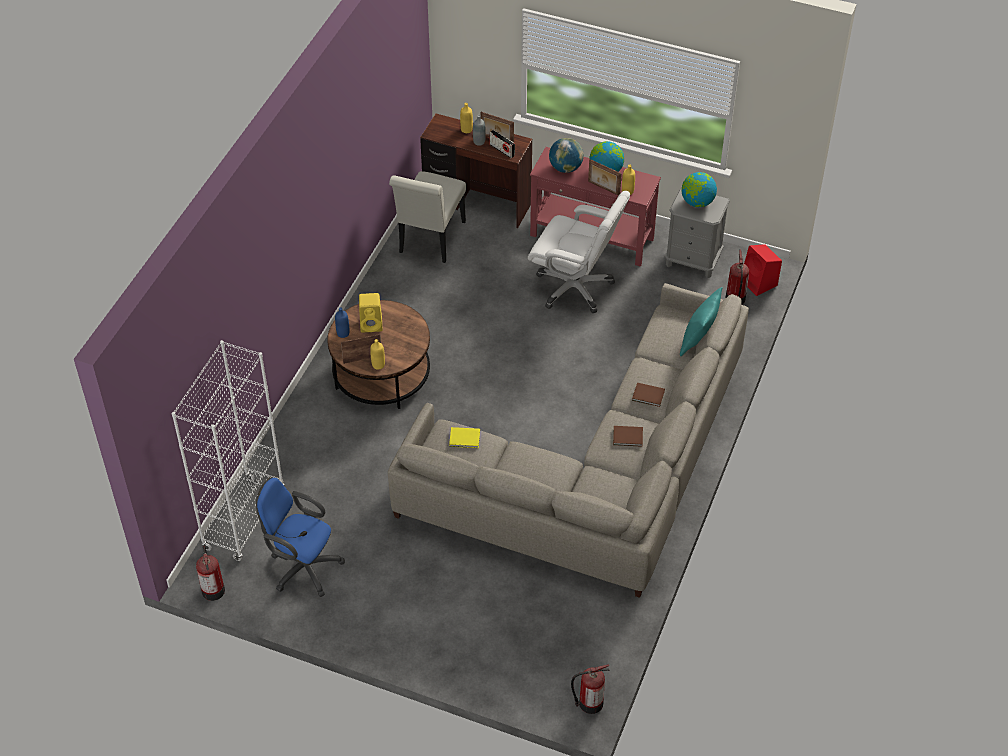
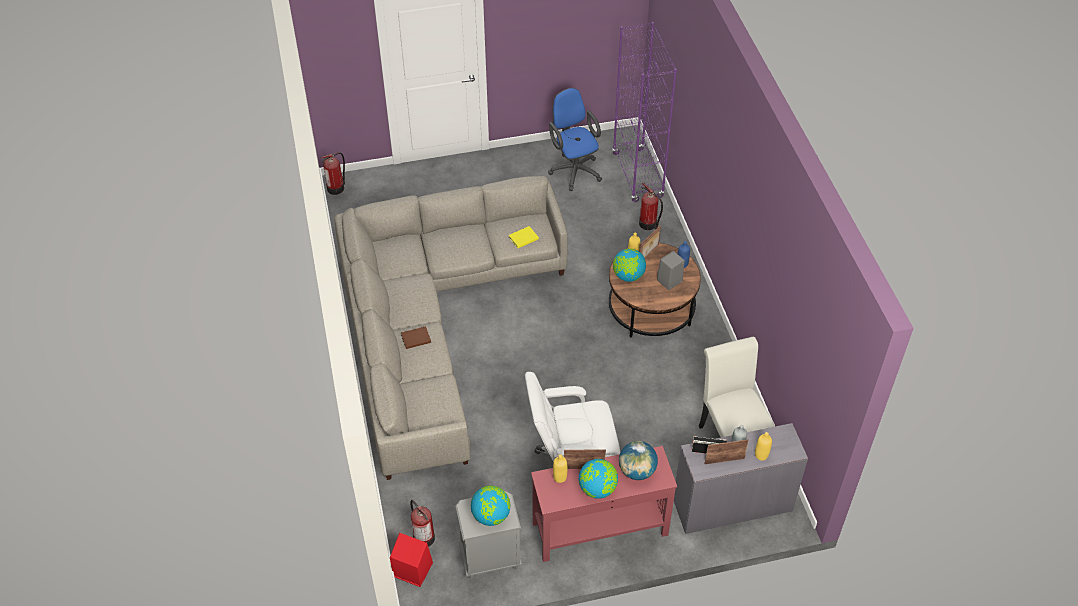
camera: 145 degrees right, 0 degrees up
(213, 589) = (612, 134): fire extinguisher -> fire extinguisher (648, 224)
(244, 519) = (637, 175): white bookcase -> purple bookcase
(302, 567) = (574, 169): blue office chair -> blue office chair turned 105 degrees counterclockwise
(372, 324) = (669, 281): yellow speaker -> grey speaker
(403, 349) = (628, 276): none -> globe
(477, 203) = (731, 504): brown desk -> grey desk
(628, 437) = (408, 299): brown book -> none
(699, 340) = (408, 409): turquoise pillow -> none

